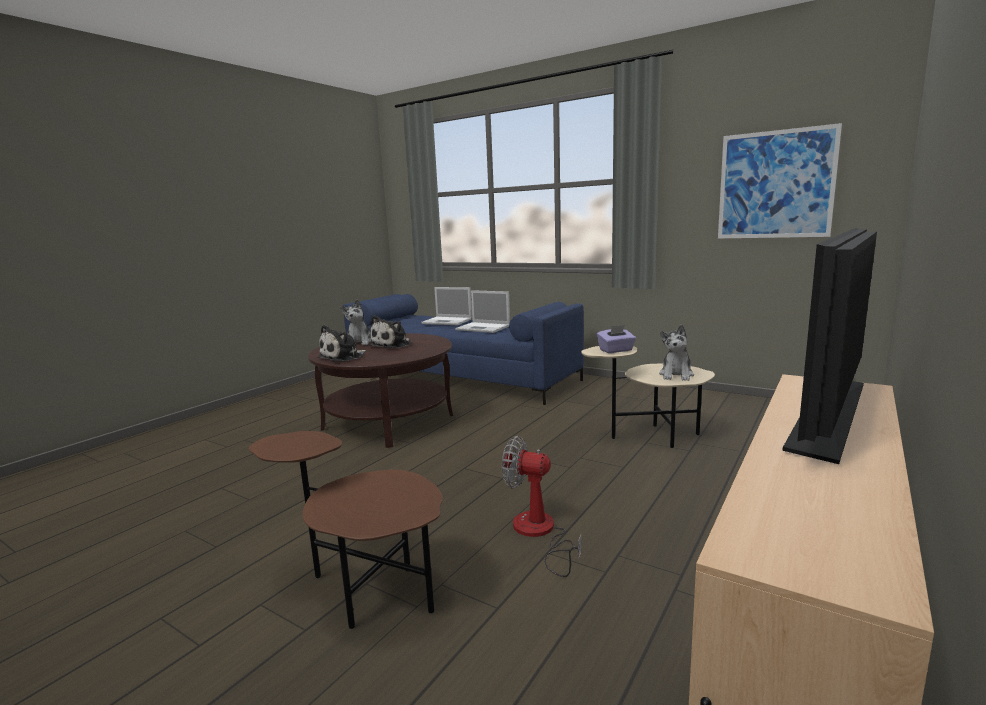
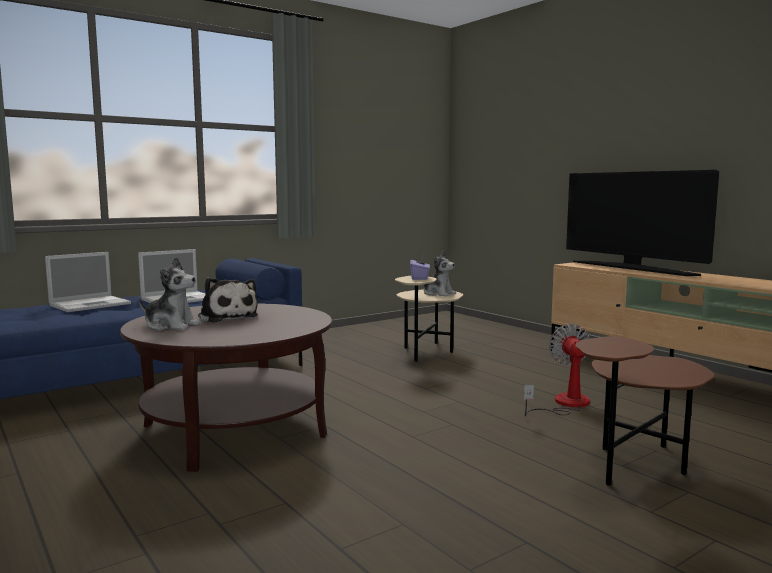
camera: 70 degrees left, 5 degrees down
(343, 357) = (250, 333): plush toy -> none
(539, 533) = (564, 404): fan -> fan turned 135 degrees clockwise
(775, 185) = (386, 148): picture -> none

